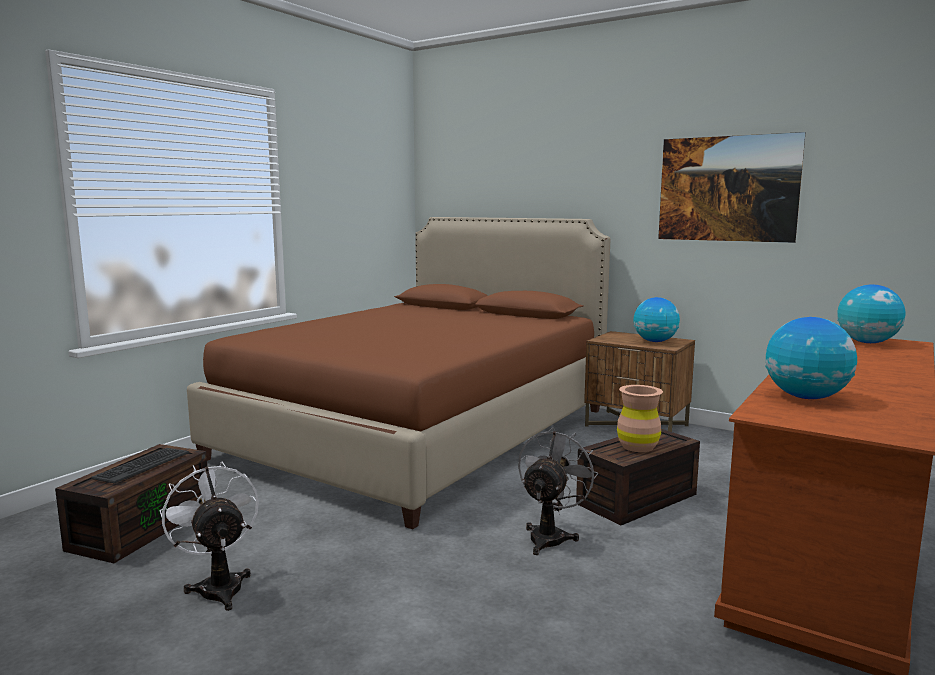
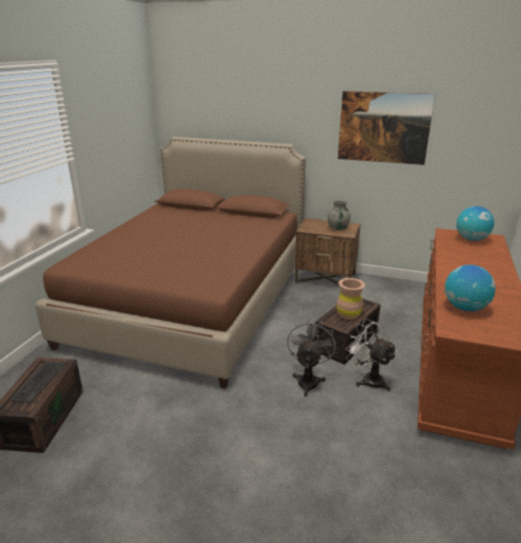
camera: 15 degrees left, 15 degrees up
(219, 586) = (126, 457): white fan -> white fan (368, 379)
(655, 341) = (338, 228): globe -> grey vase

